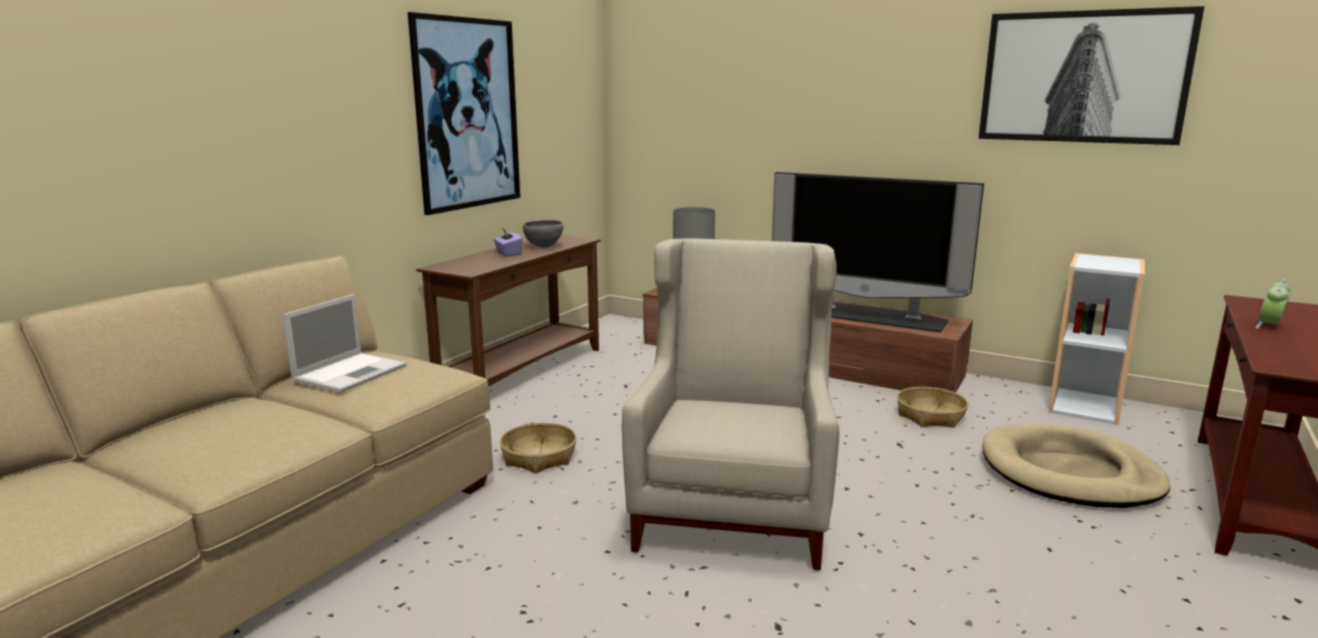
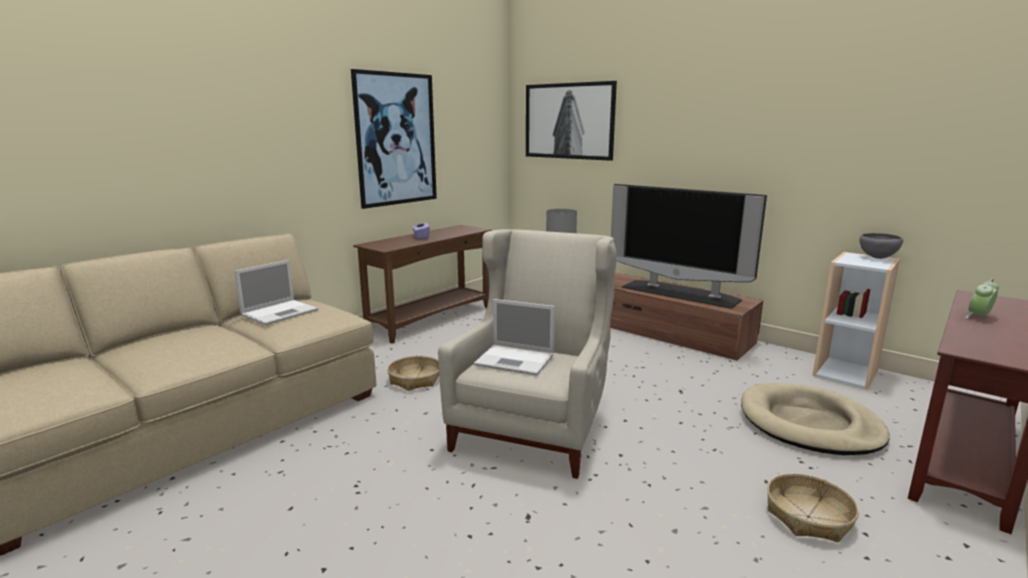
camera: 10 degrees right, 0 degrees up
(544, 247) = (448, 233): grey bowl -> grey bowl (877, 258)
(719, 418) = (516, 360): none -> laptop
(930, 416) = (714, 371): basket -> basket (808, 516)
(1083, 77) = (853, 112): picture -> picture (568, 121)

